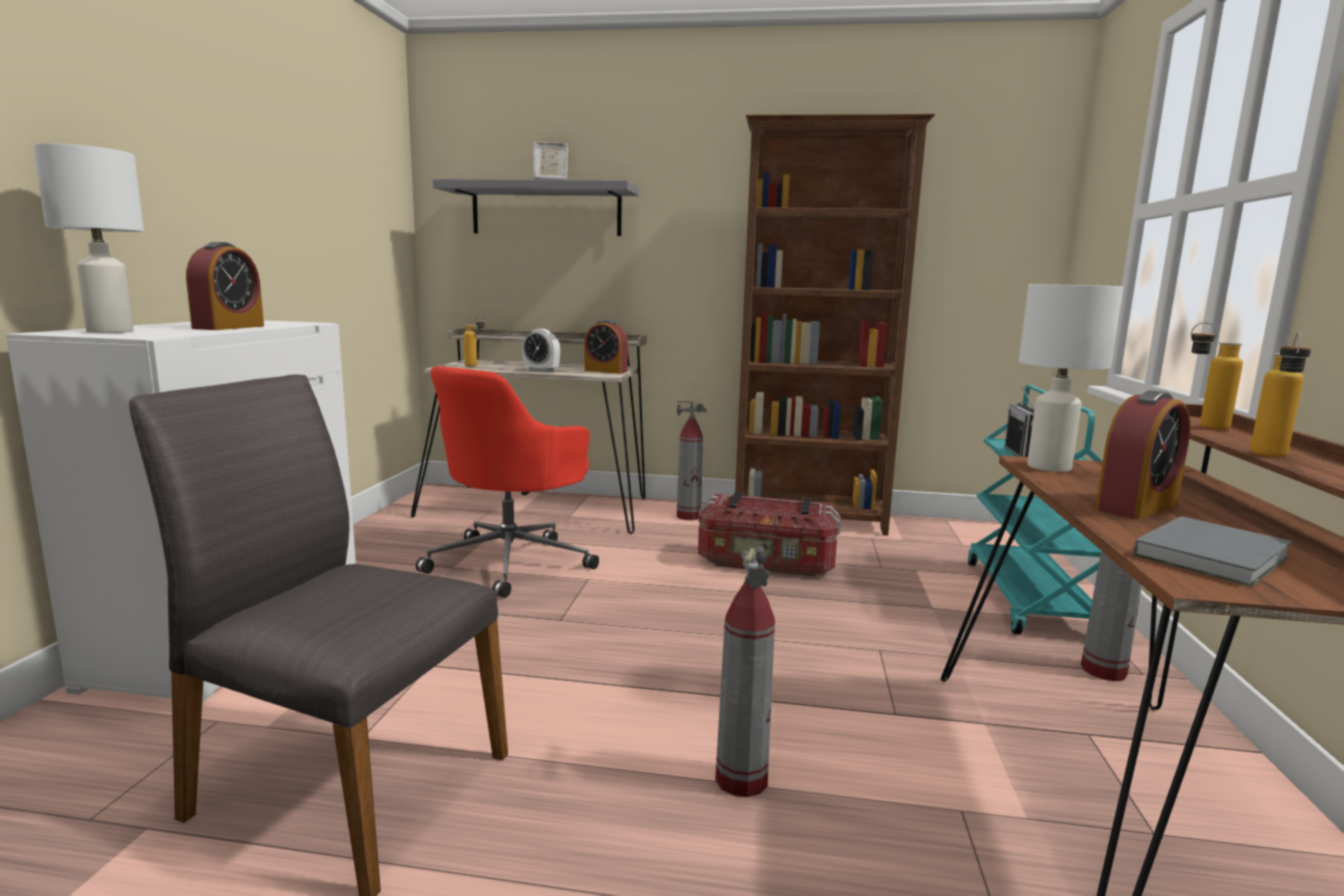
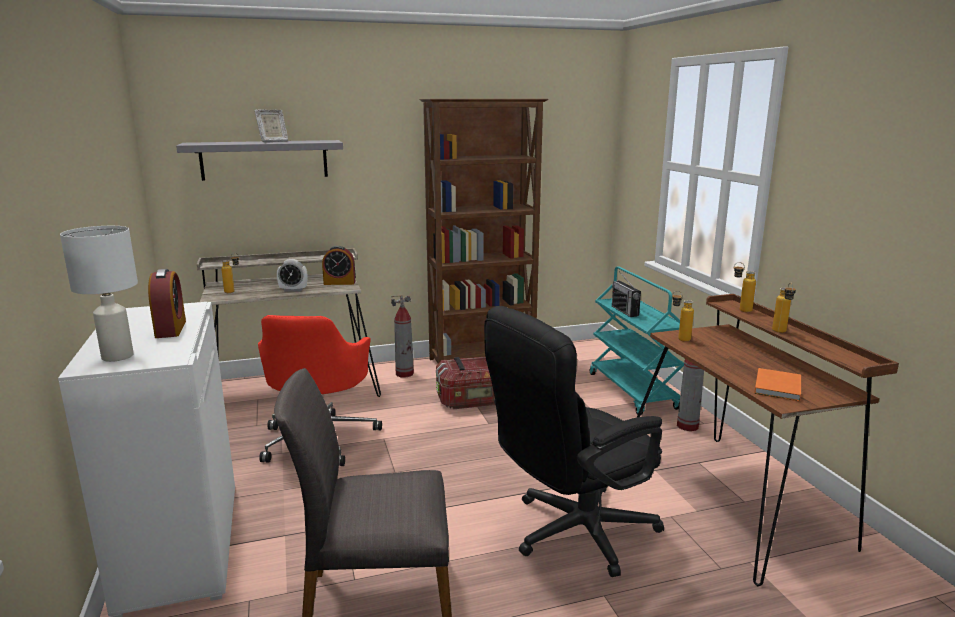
camera: 25 degrees left, 5 degrees up
(741, 779) = (571, 533): fire extinguisher -> black office chair
(1049, 467) = (679, 339): white table lamp -> bottle
(1137, 506) = (733, 361): alarm clock -> none
(1215, 556) = (778, 386): grey book -> orange book

